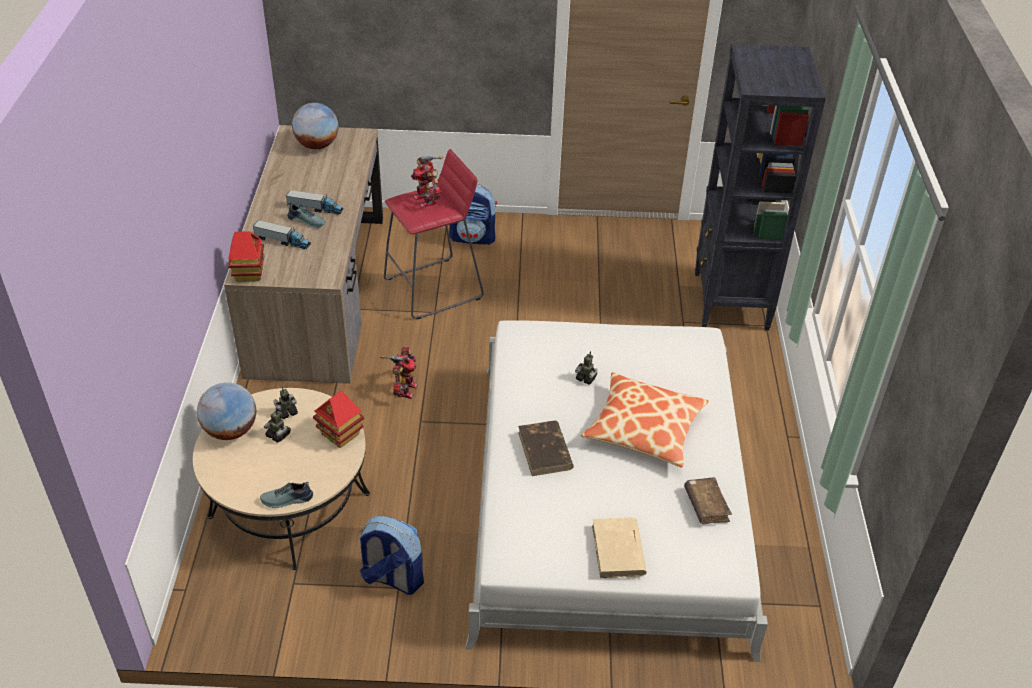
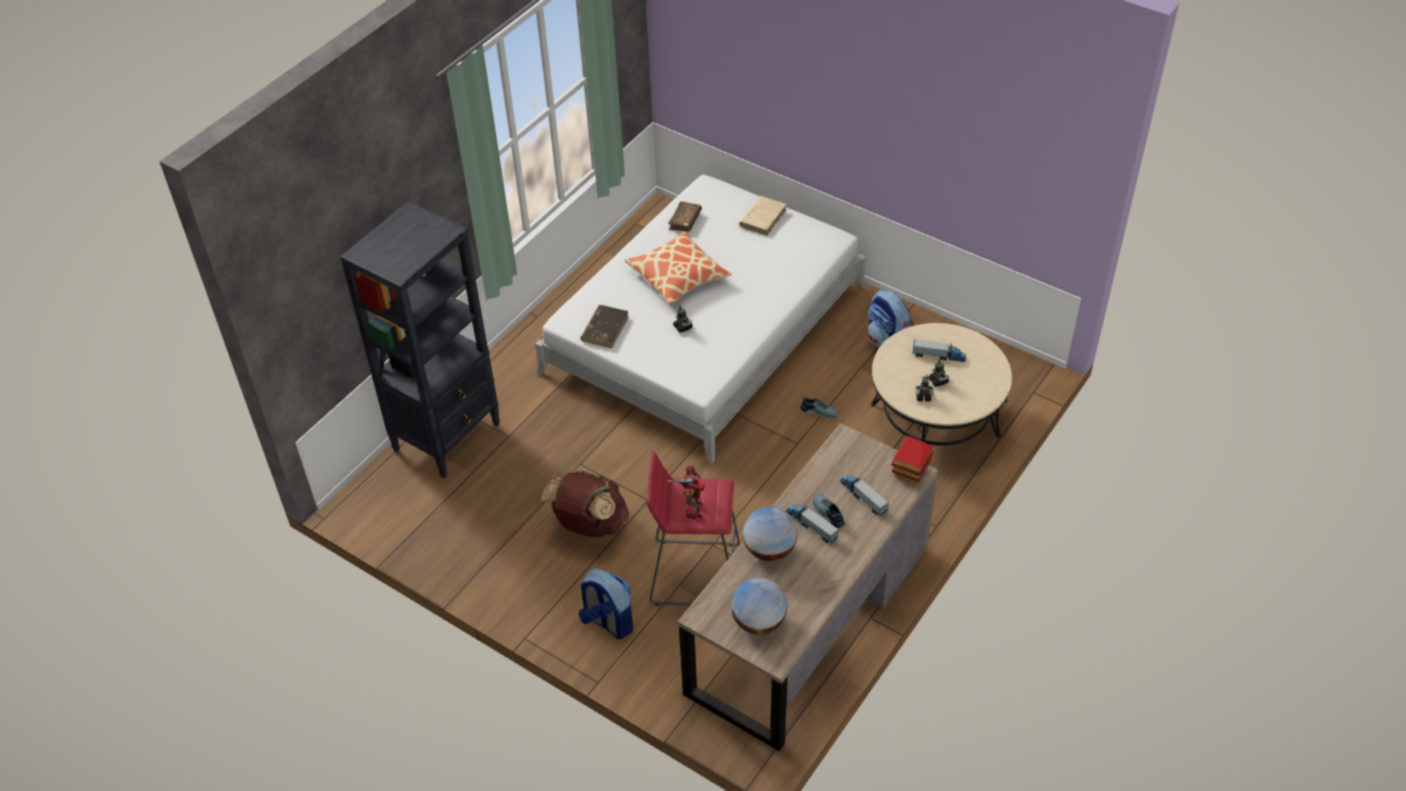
camera: 145 degrees left, 5 degrees up
(230, 430) = (973, 399): globe -> globe (769, 550)
(287, 500) = (953, 332): shoe -> shoe (819, 411)
(291, 464) = (938, 355): none -> toy truck
(340, 434) = (892, 363): toy house -> none
(404, 389) = (792, 477): toy robot -> none
(545, 451) = (757, 289): brown book -> brown book (605, 328)
(546, 287) = (589, 525): none -> brown backpack

